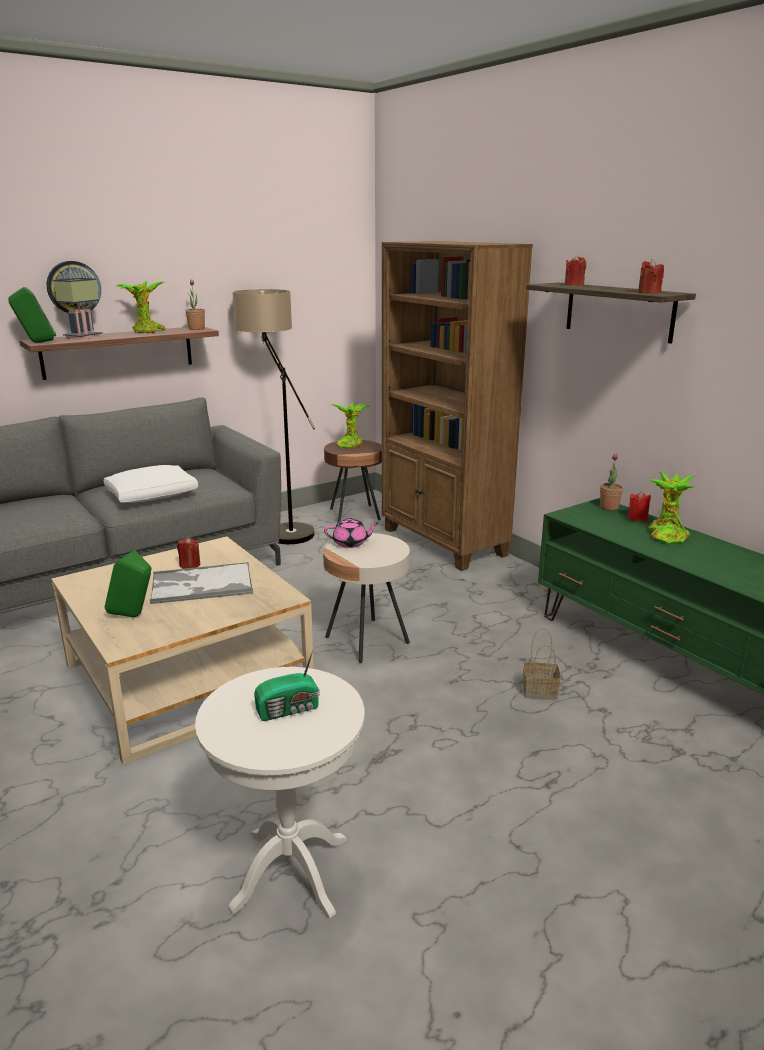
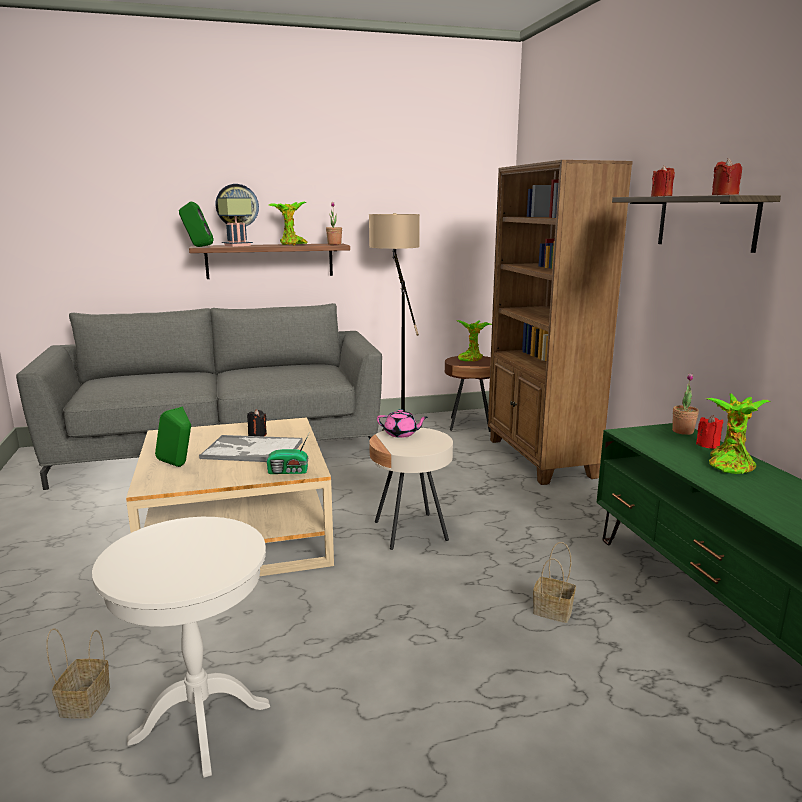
camera: 20 degrees right, 5 degrees down
(152, 886) = (85, 701): none -> basket
(153, 495) = (268, 379): white pillow -> none
(190, 565) = (257, 434): red candle -> black candle
(290, 709) = (191, 553): radio -> radio (289, 471)

